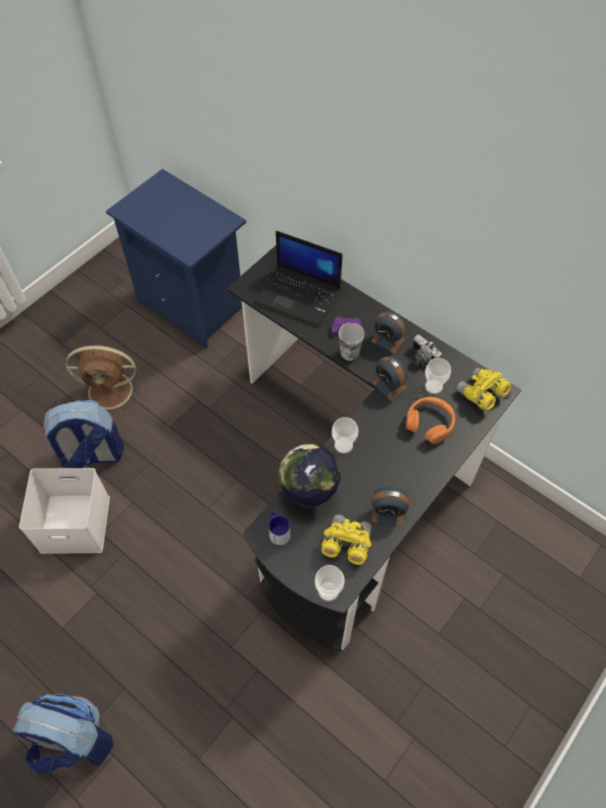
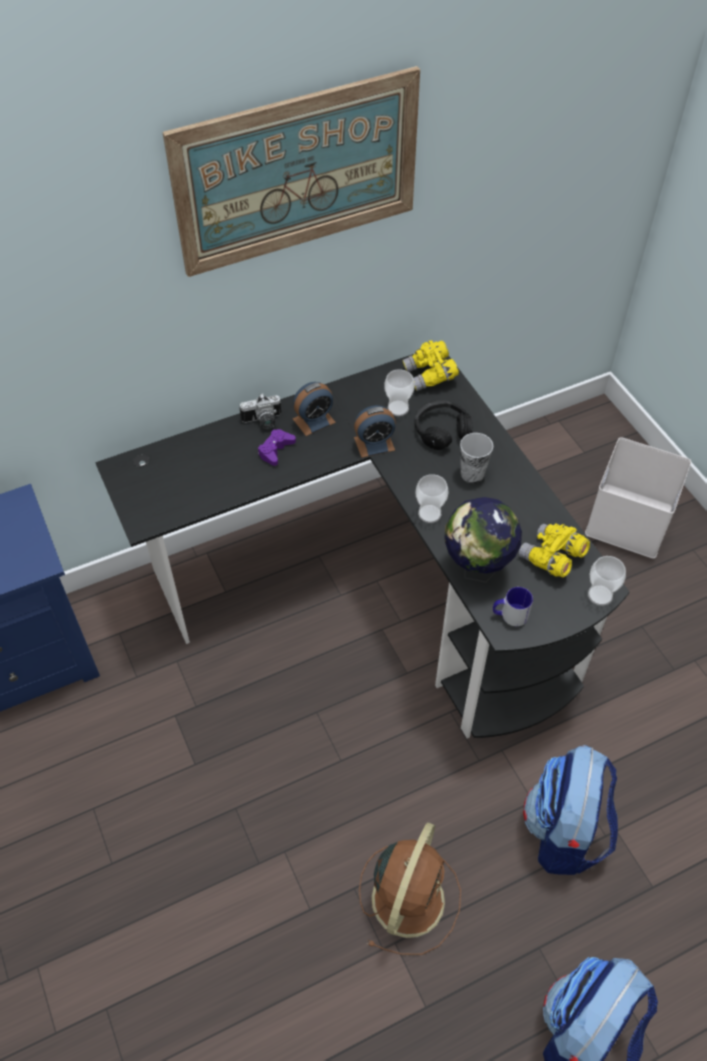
camera: 65 degrees left, 5 degrees down
(76, 522) = (276, 938): white storage box -> white storage box (627, 518)
(92, 455) = (180, 883): backpack -> backpack (564, 832)
(112, 390) = (89, 820): brown fan -> brown fan (409, 896)
(299, 295) = (196, 474): laptop -> none
(349, 353) = (310, 461): cup -> cup (472, 474)
(387, 512) = (530, 508): alarm clock -> none
(421, 359) = (356, 403): camera -> camera (263, 422)
(429, 423) = (441, 430): orange headphones -> black headphones
(456, 168) = (298, 172): none -> picture

